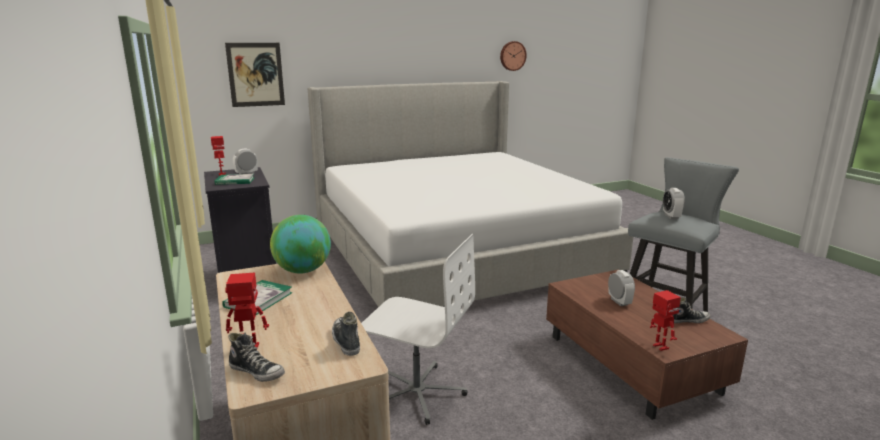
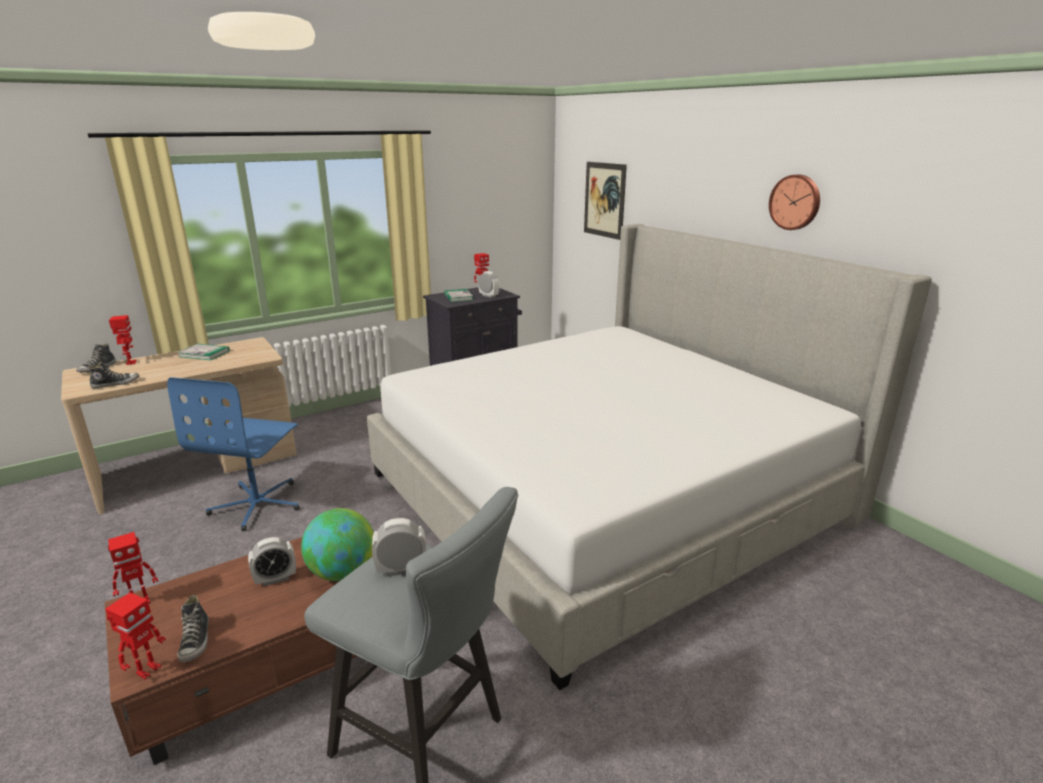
camera: 80 degrees right, 5 degrees up
(302, 271) = (253, 357): globe -> globe (342, 572)
(416, 392) = (258, 504): white office chair -> blue office chair
(512, 56) = (986, 226): wall clock -> wall clock (795, 202)
(718, 332) = (147, 670): none -> toy robot

